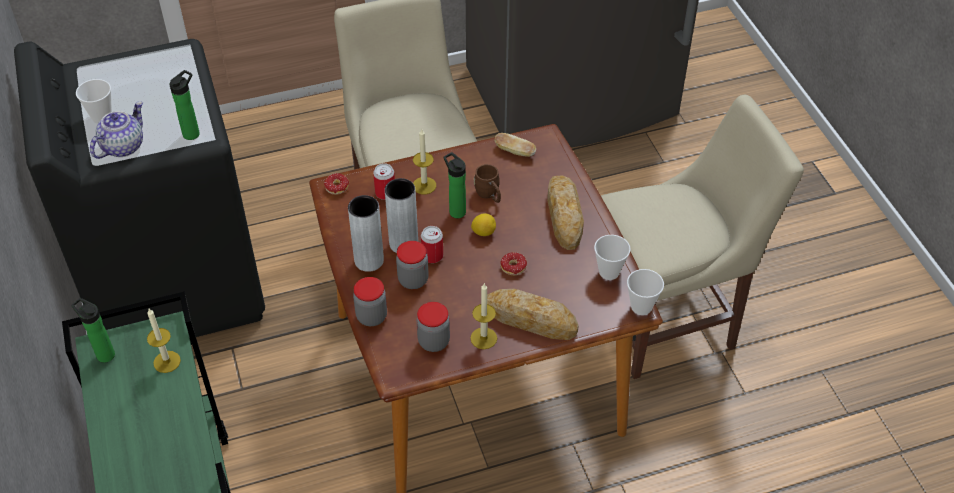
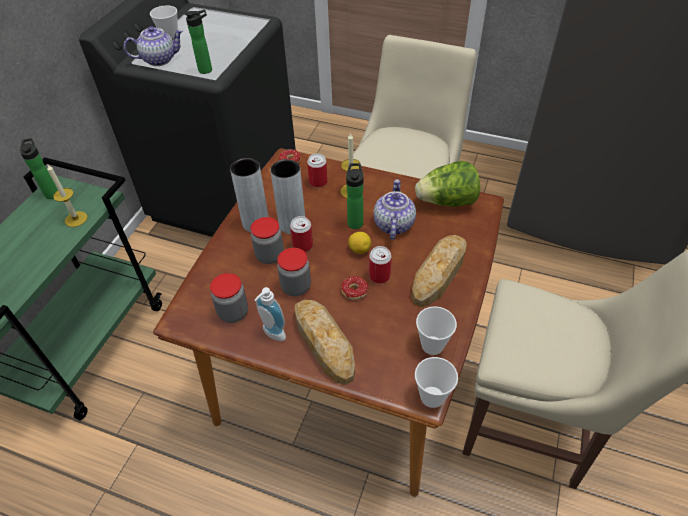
camera: 40 degrees right, 0 degrees up
(371, 316) = (213, 265): jar -> jar (296, 287)
(483, 338) = (272, 335): candle -> soap dispenser
(489, 195) = (393, 224): brown mug -> teapot
(515, 151) = (447, 202): bread -> lettuce
(521, 244) = (379, 276): none -> can

